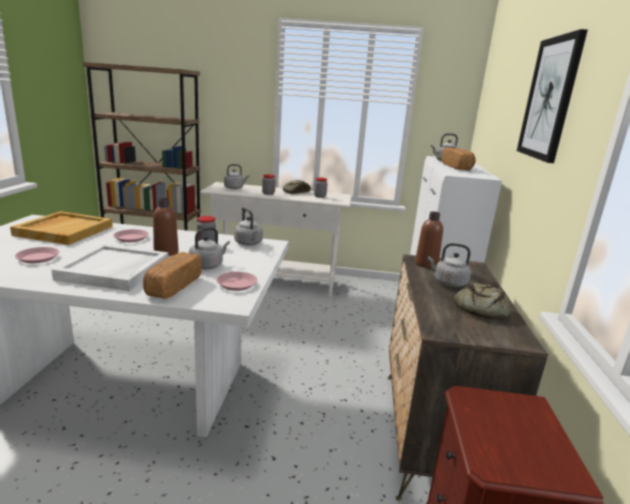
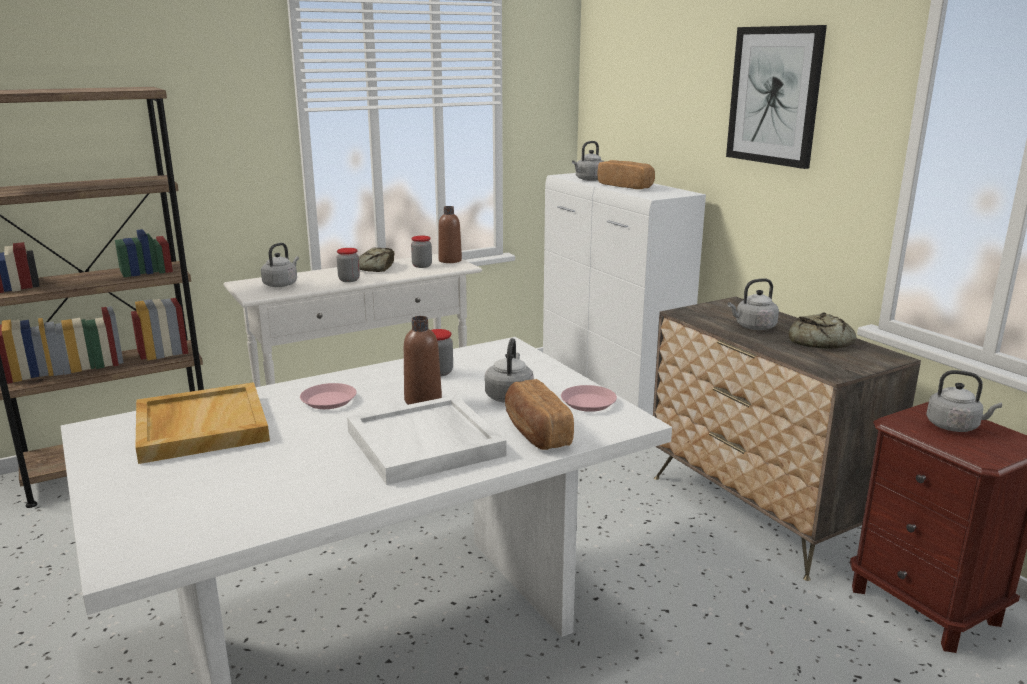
camera: 35 degrees left, 0 degrees up
(38, 258) = (283, 472): pink plate -> none
(249, 243) = (485, 355): grey kettle -> grey kettle (955, 426)
(426, 264) = (700, 315): brown bottle -> brown bottle (450, 260)

